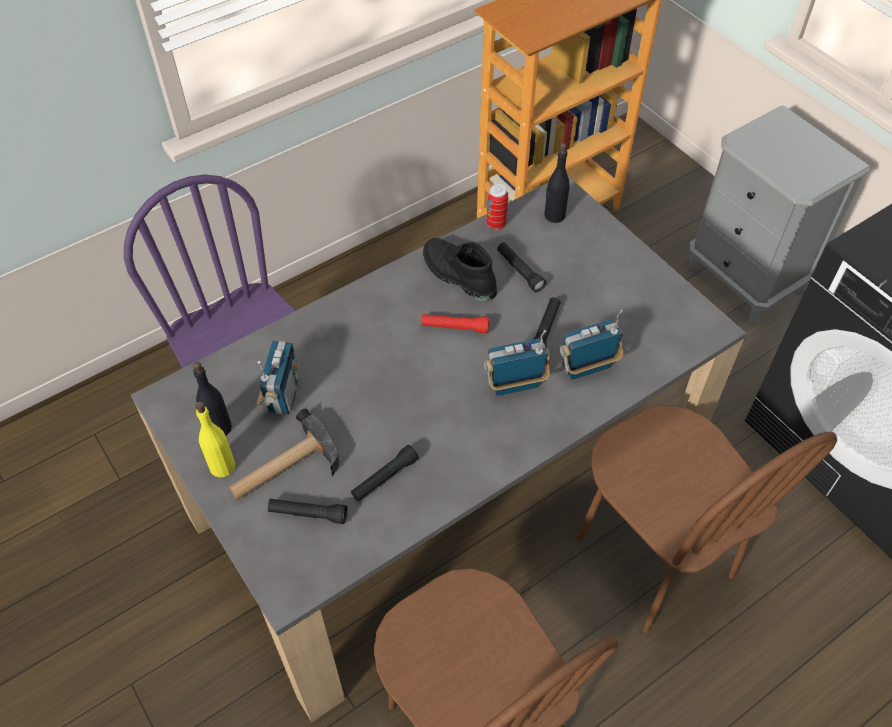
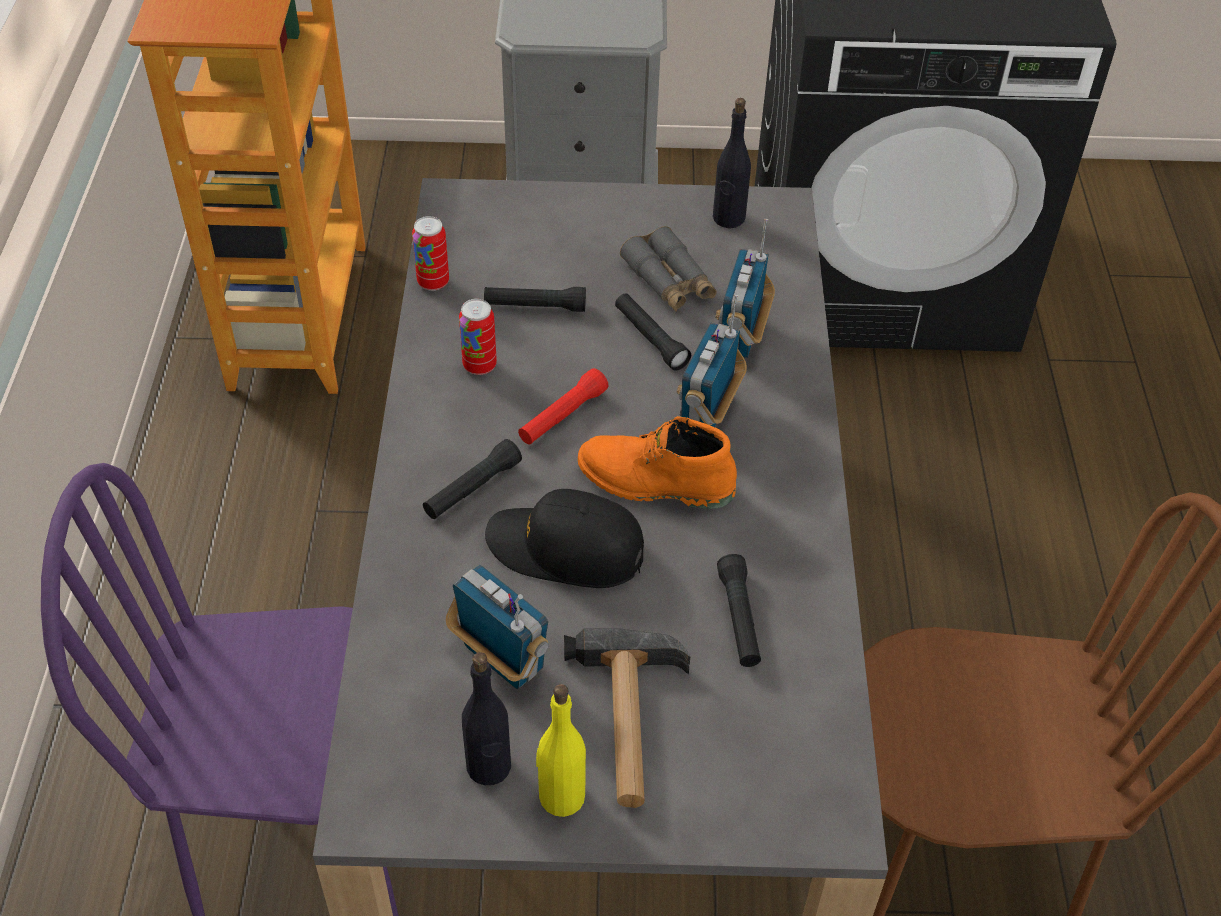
camera: 55 degrees left, 5 degrees down
(308, 514) = (728, 734): black flashlight -> black flashlight (472, 489)
(369, 380) = (566, 549): none -> black cap
(444, 391) = (654, 483): none -> orange boot
(457, 275) = (479, 365): black boot -> can
(554, 215) = (479, 226): black bottle -> black bottle (728, 218)
(596, 313) = (669, 281): none -> grey binoculars
(653, 558) = (868, 539): brown chair -> none

